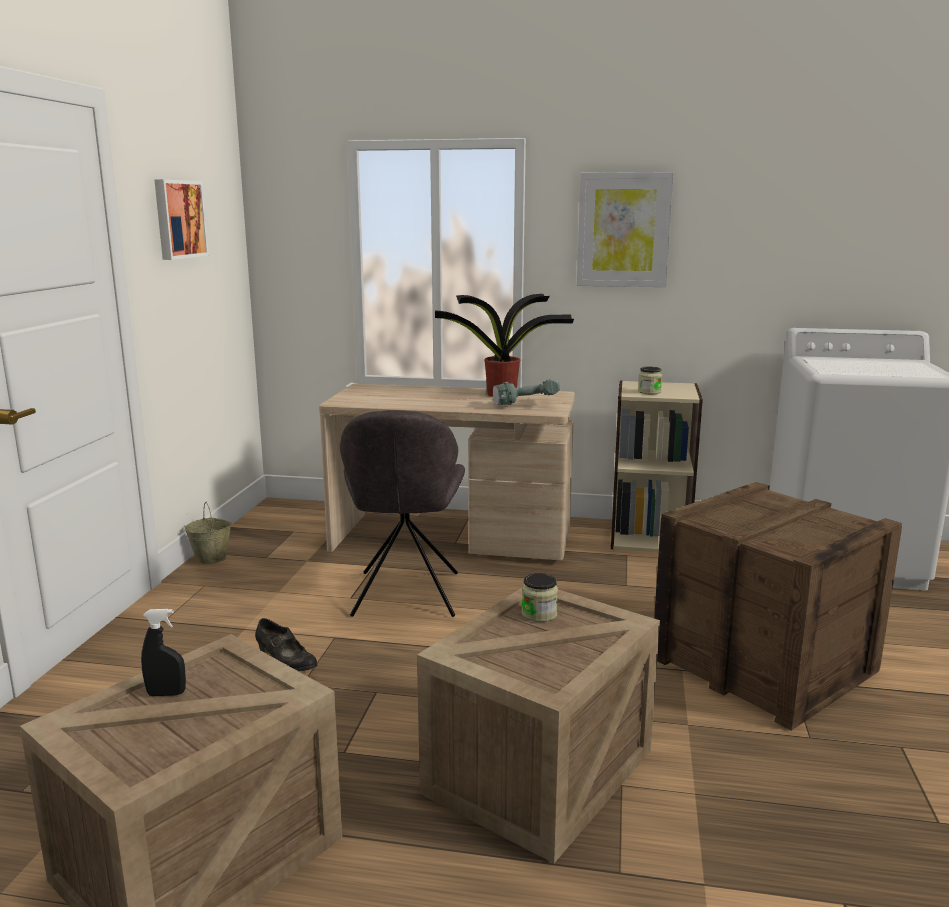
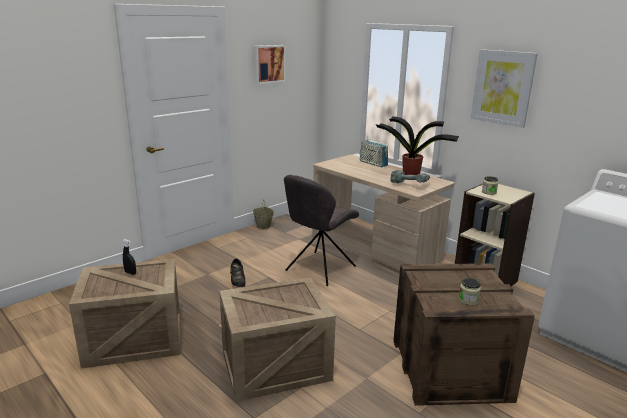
camera: 35 degrees right, 5 degrees up
(415, 389) = (373, 163): none -> radio
(539, 614) = (292, 293): jar -> jar (468, 300)

